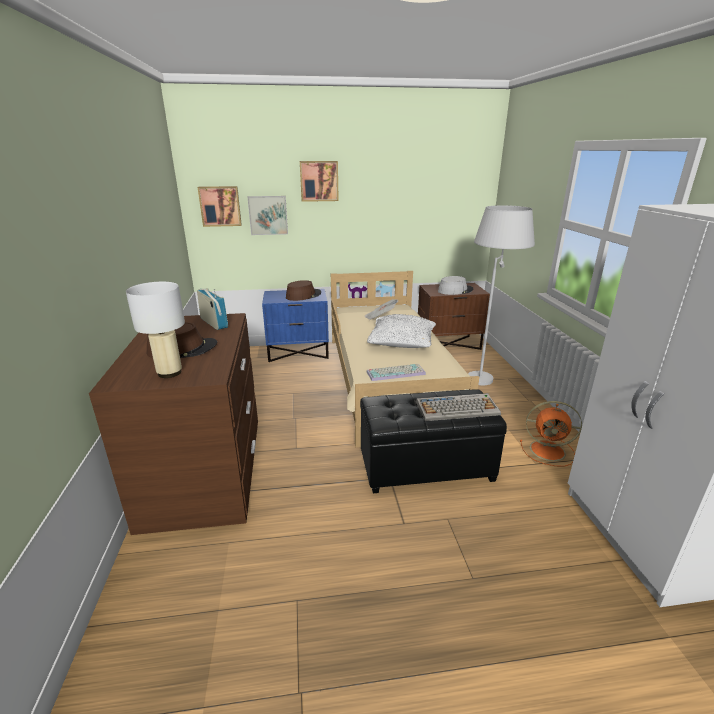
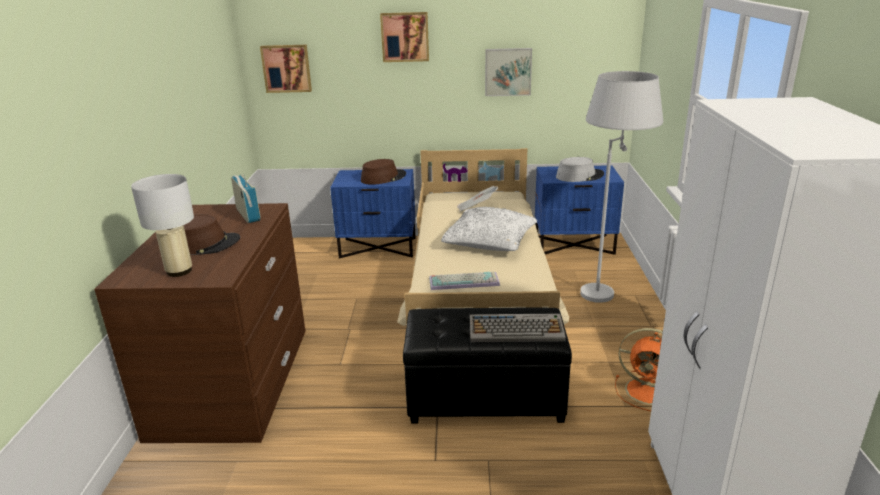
camera: 10 degrees right, 0 degrees up
(268, 215) = (343, 78): picture -> picture (508, 71)
(448, 344) = (574, 244): brown nightstand -> blue nightstand

